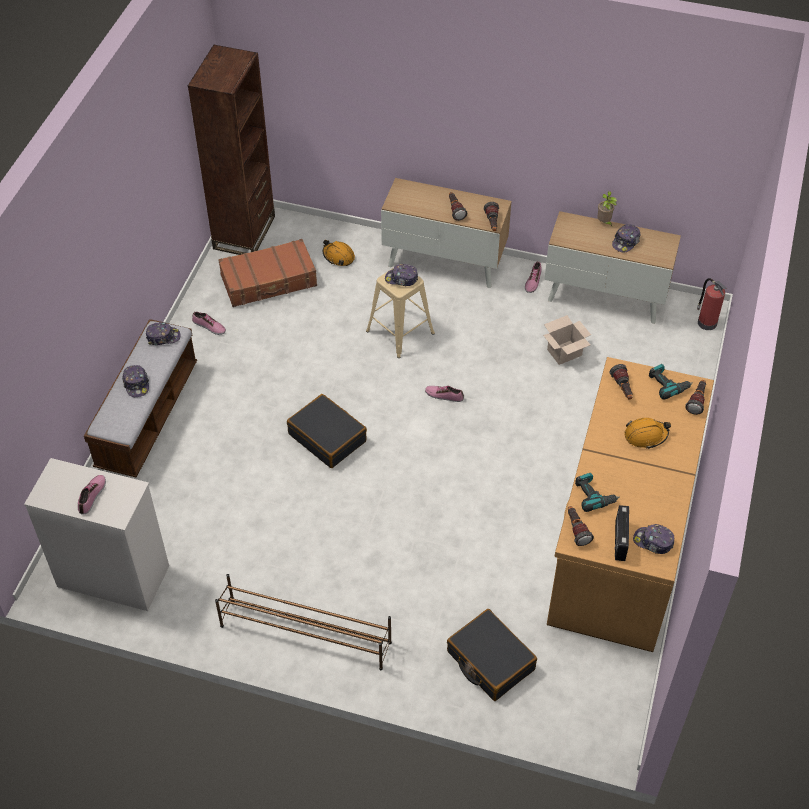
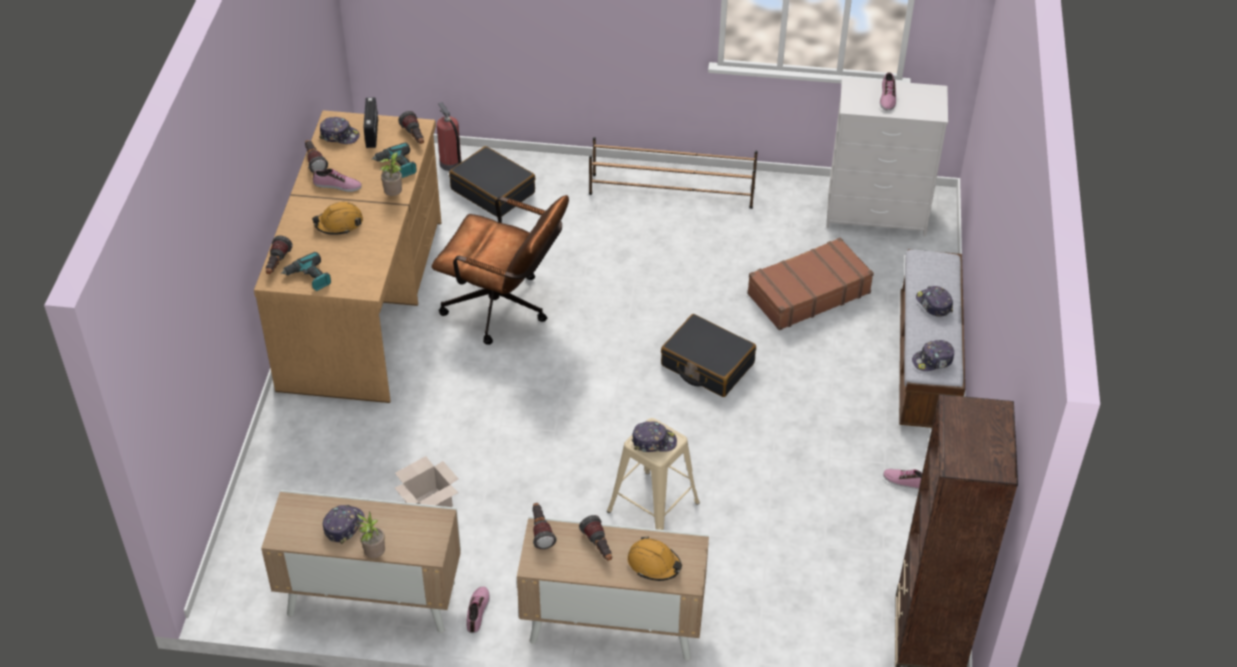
camera: 170 degrees right, 5 degrees down
(269, 281) = (857, 559): brown suitcase -> brown suitcase (808, 293)
(338, 256) = (772, 614): orange hard hat -> orange hard hat (654, 564)
(444, 395) = (579, 430): shoe -> shoe (337, 186)
(492, 514) = (504, 309): none -> brown office chair
(596, 461) = (394, 195): none -> potted plant
(622, 389) = (362, 267): flashlight -> flashlight (314, 162)
(706, 322) = (228, 577): fire extinguisher -> fire extinguisher (451, 164)

